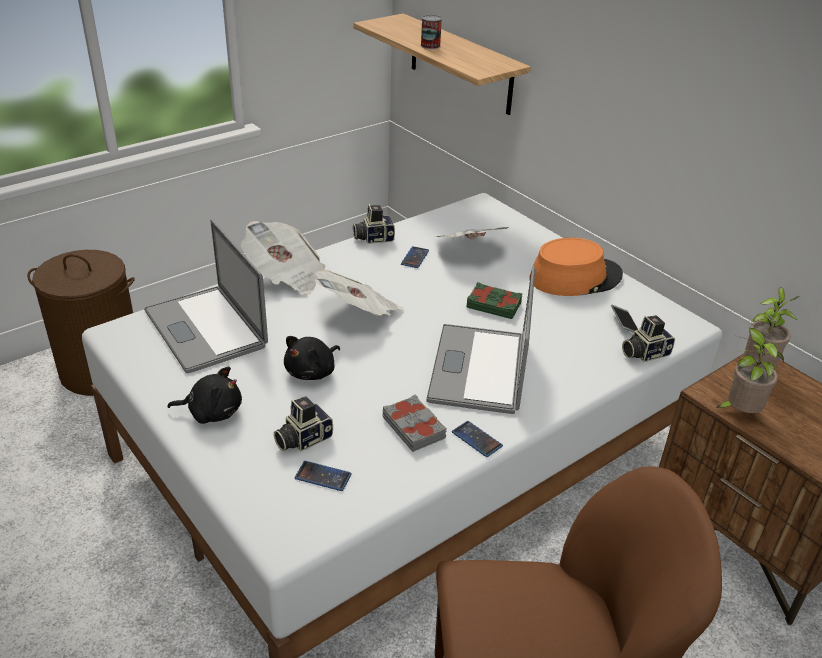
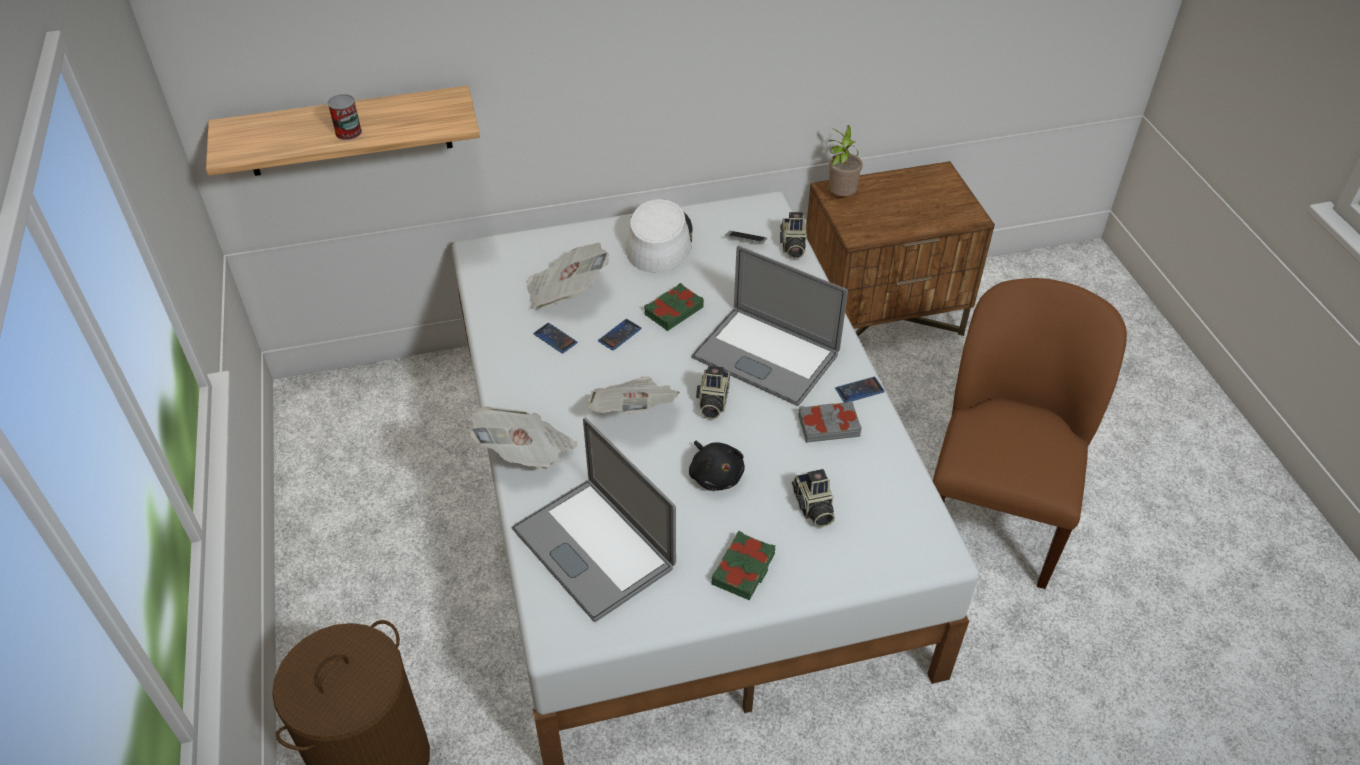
camera: 65 degrees left, 10 degrees up
(205, 328) = (593, 548): laptop -> laptop turned 60 degrees clockwise
(212, 412) = (744, 569): black plush toy -> green book
(323, 476) = (868, 506): phone -> phone (619, 335)
(373, 238) = (493, 359): camera -> camera (712, 402)
(575, 277) = (659, 240): orange hat -> white hat
(738, 412) = (885, 230): potted plant -> none

